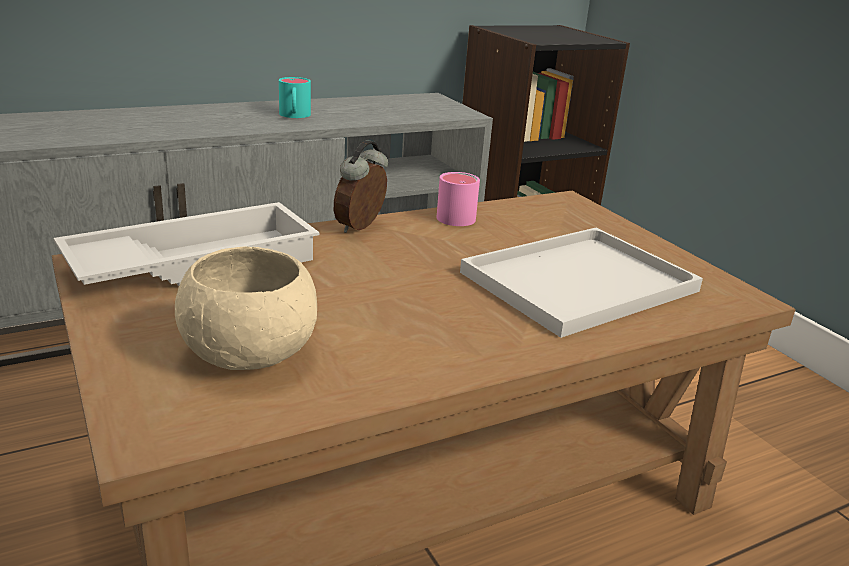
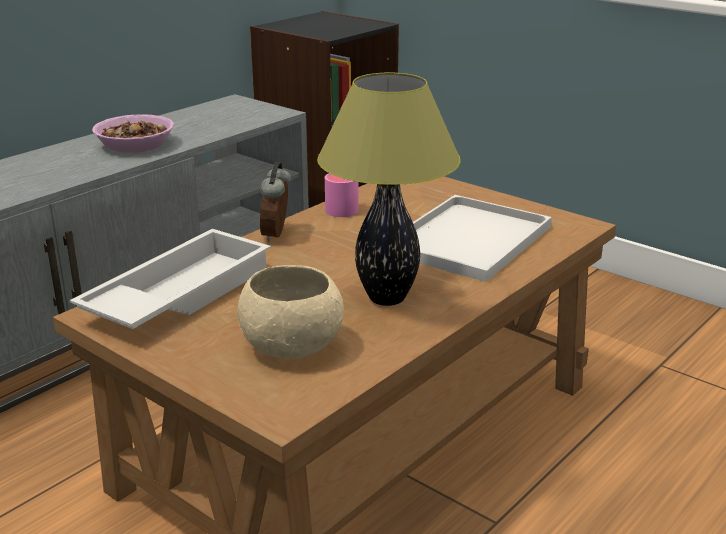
camera: 20 degrees left, 0 degrees up
(294, 116) = (136, 145): turquoise mug -> bowl
(418, 326) = (388, 298): none -> table lamp

